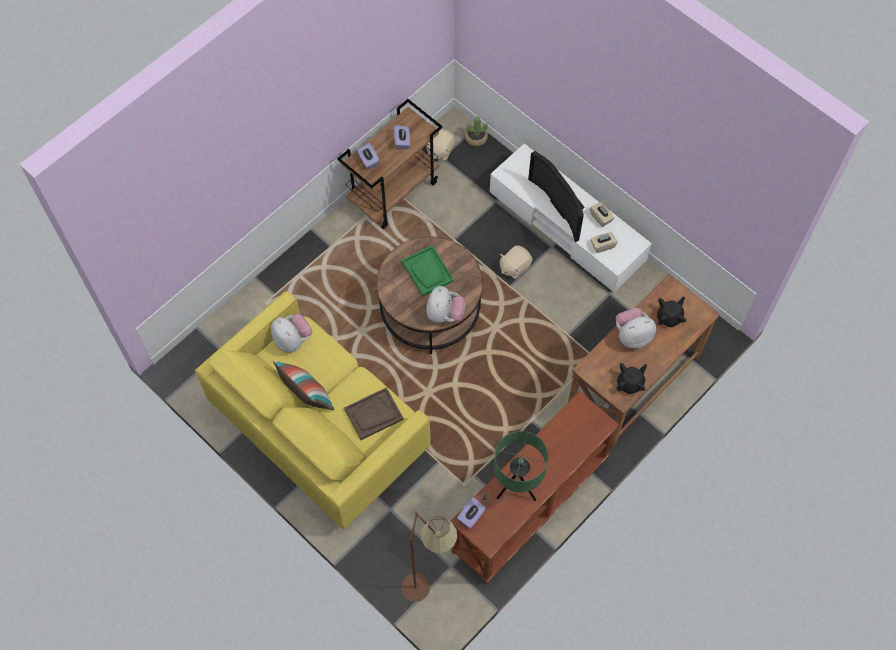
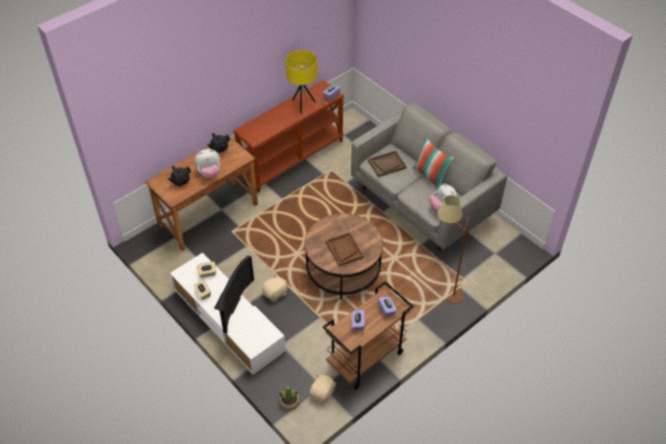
camera: 175 degrees left, 15 degrees down
(320, 429) = (422, 203): yellow sofa -> grey sofa
(427, 271) = (344, 250): green tray -> brown tray
(428, 586) = (357, 128): brown floor lamp -> brown floor lamp (444, 295)
(444, 314) = (334, 222): plush toy -> none
(514, 489) = (304, 105): green table lamp -> yellow table lamp
(562, 206) = (231, 304): television -> television turned 45 degrees clockwise

